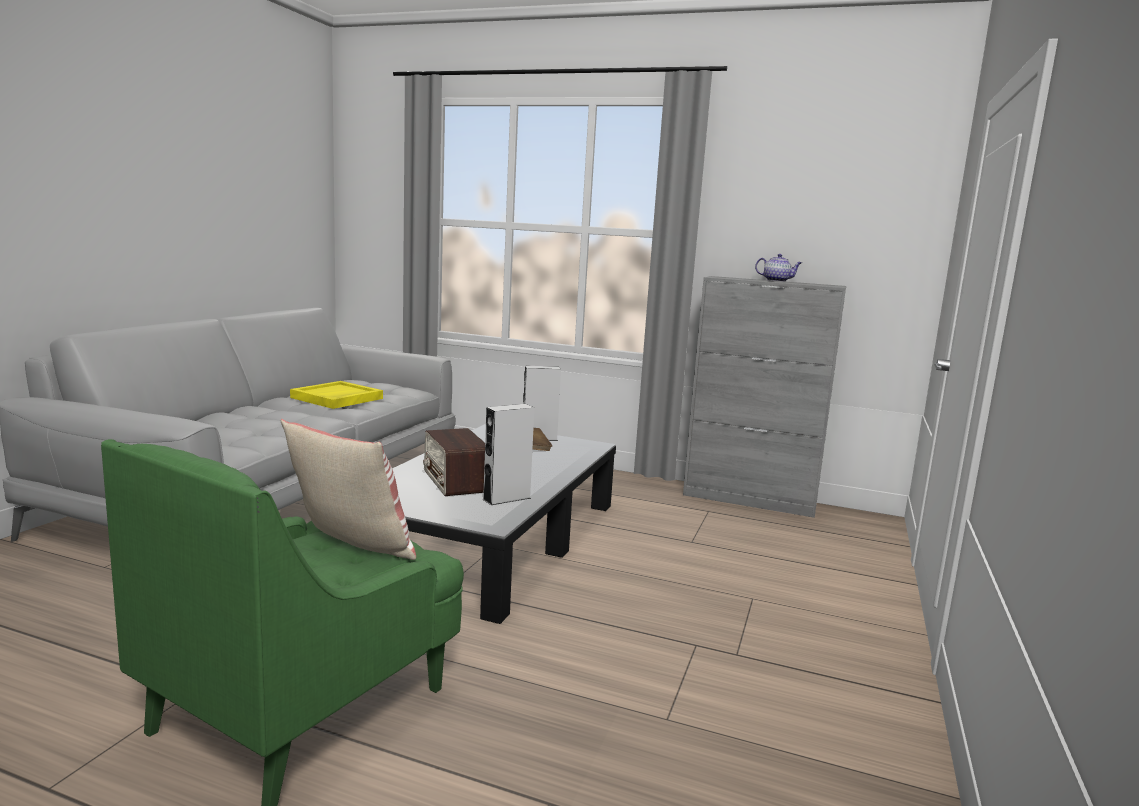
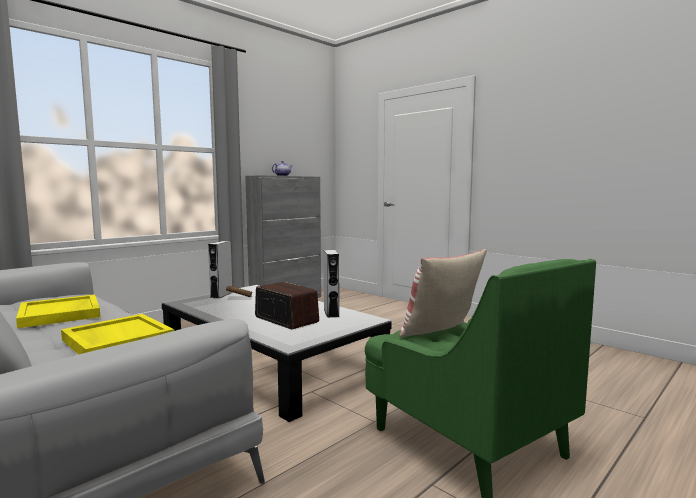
camera: 65 degrees left, 5 degrees down
(263, 425) = (117, 340): none -> yellow tray
(456, 481) = (286, 319): radio -> radio turned 135 degrees counterclockwise

